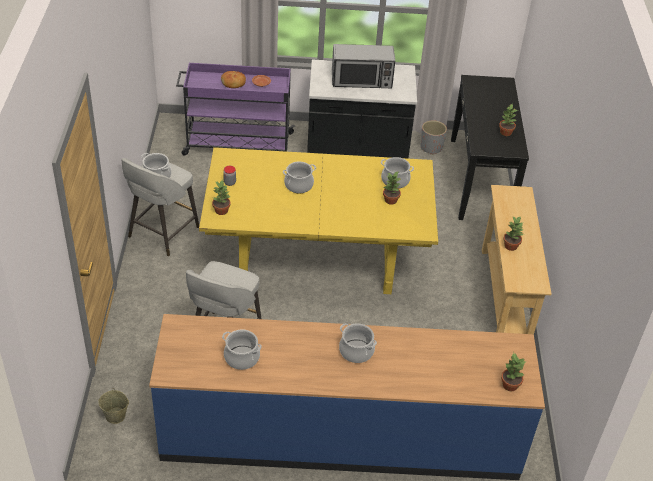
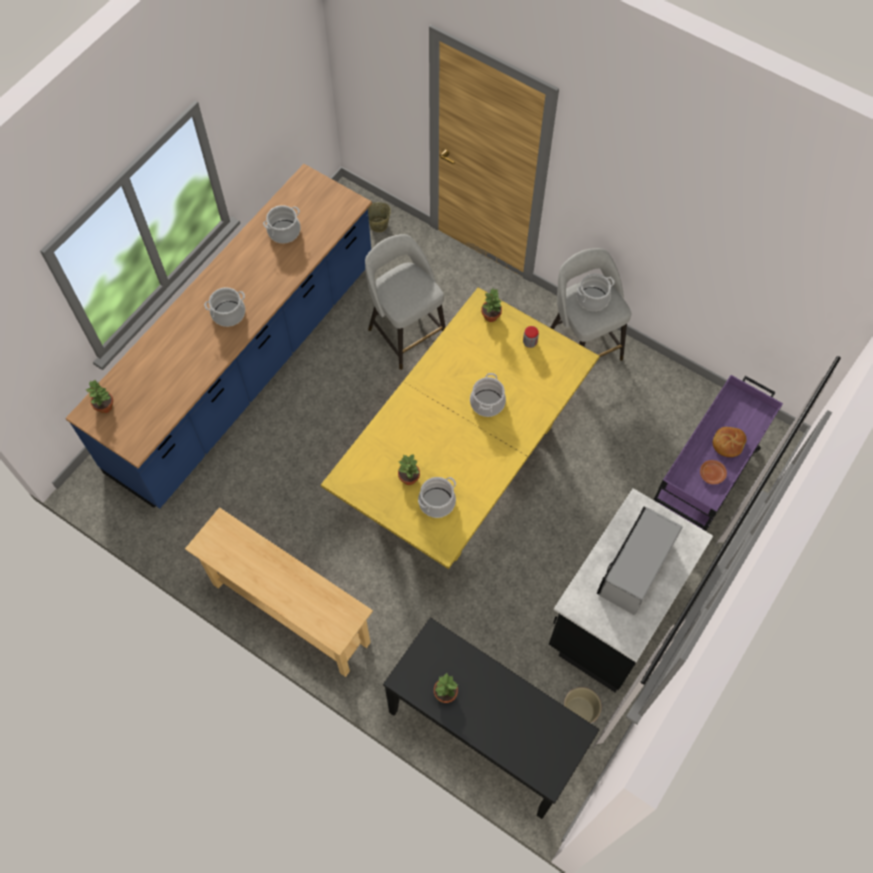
camera: 125 degrees right, 20 degrees up
(510, 246) = (270, 558): potted plant -> none

